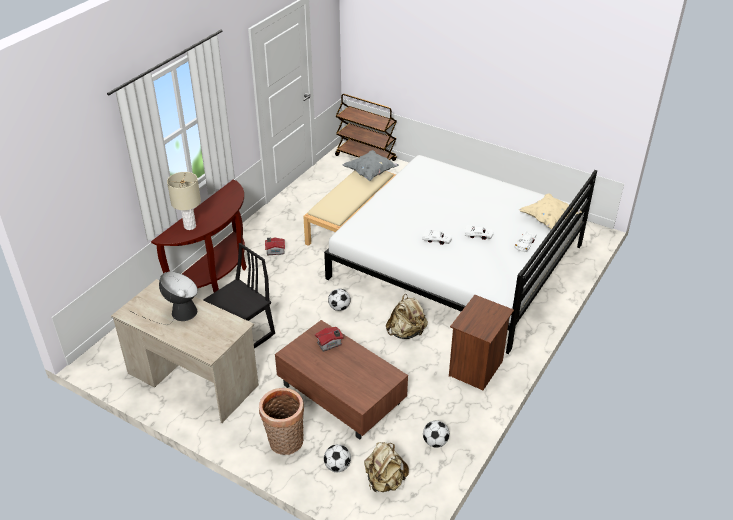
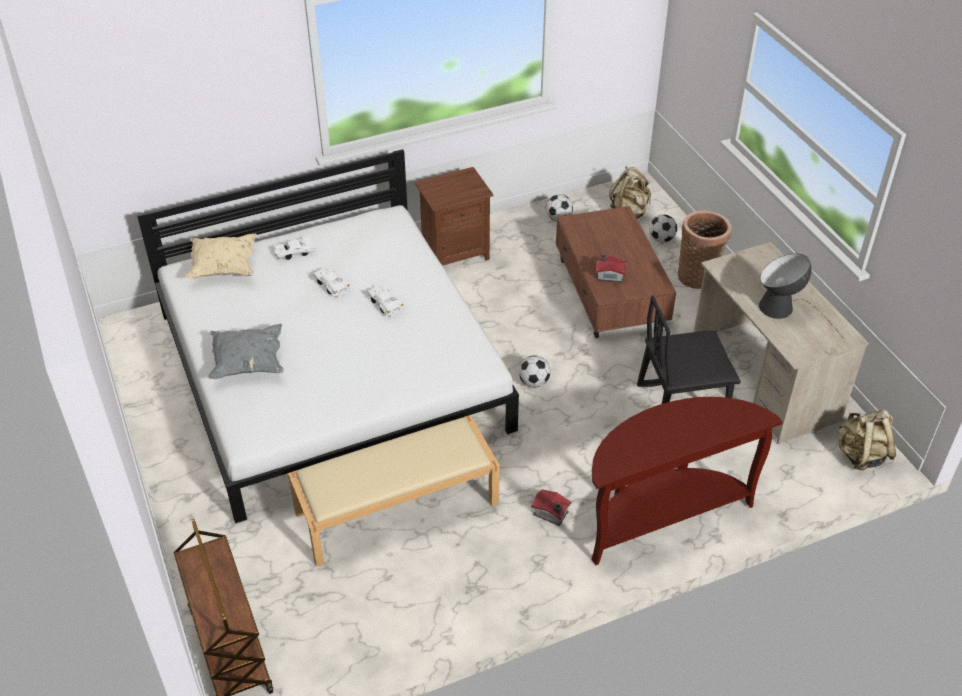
camera: 145 degrees left, 5 degrees up
(190, 226) = (714, 420): beige table lamp -> none
(370, 173) = (329, 485): grey pillow -> grey pillow (248, 363)
(406, 332) = (486, 317): beige backpack -> beige backpack (861, 455)

